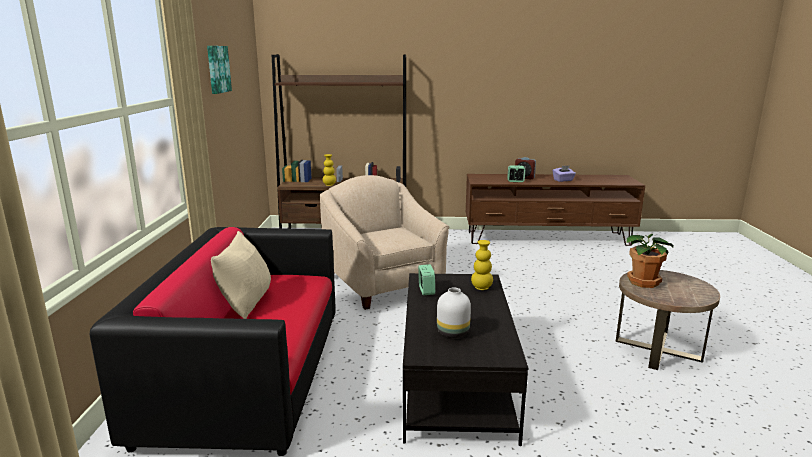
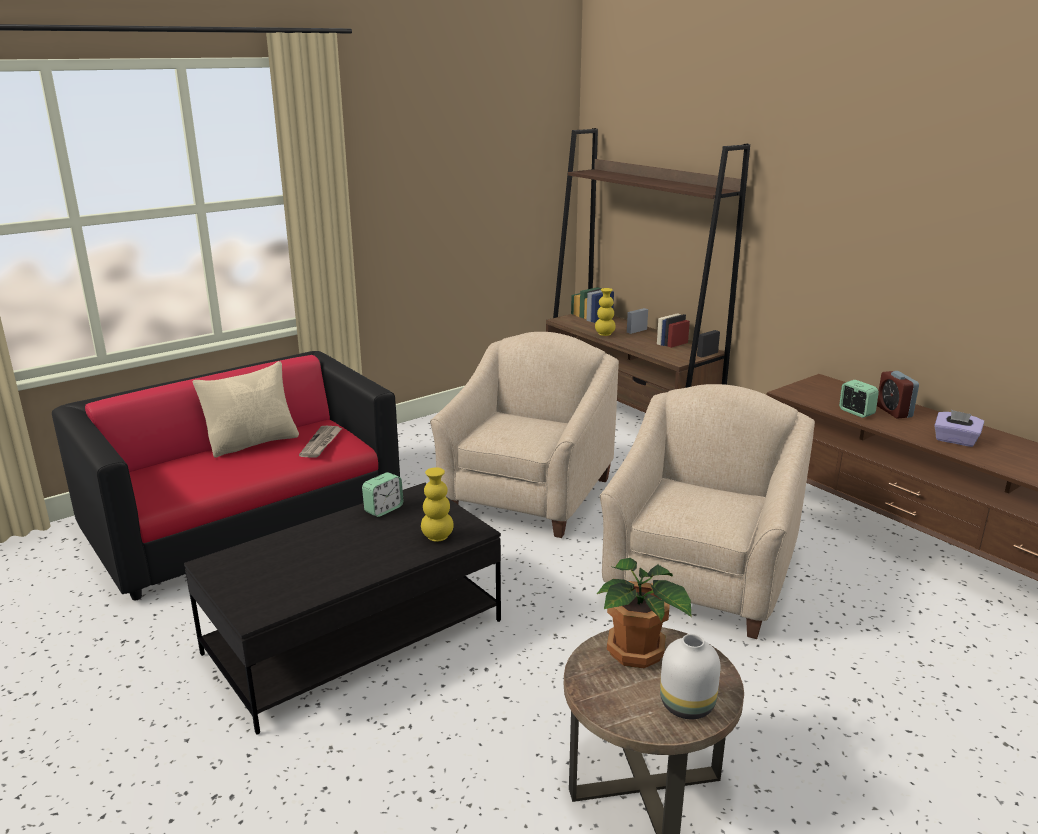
camera: 50 degrees right, 5 degrees up
(217, 69) = (437, 154): picture -> none
(294, 284) = (321, 443): none -> newspaper
(452, 332) = (286, 562): white vase -> white vase (687, 704)
(519, 280) = (701, 579): none -> beige armchair

